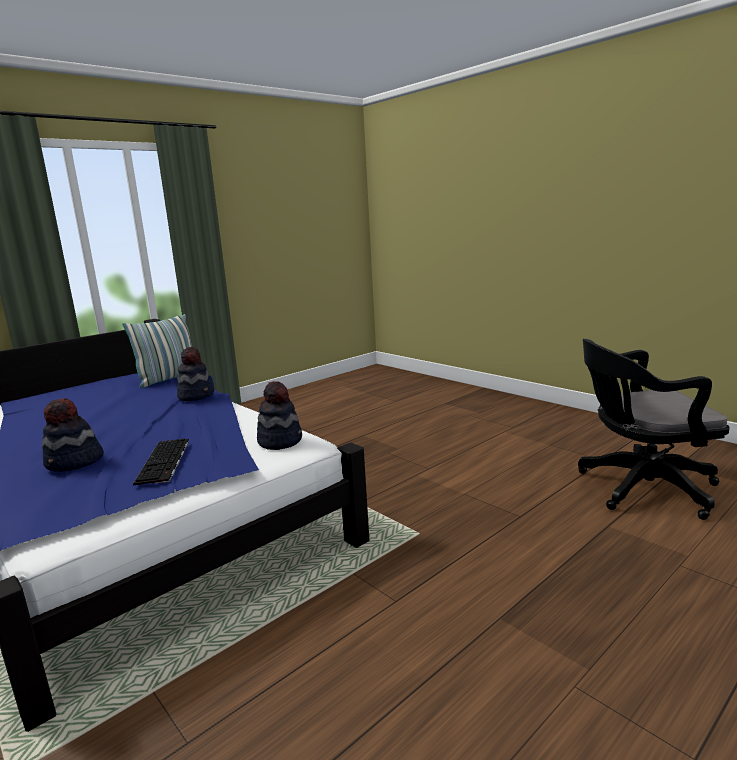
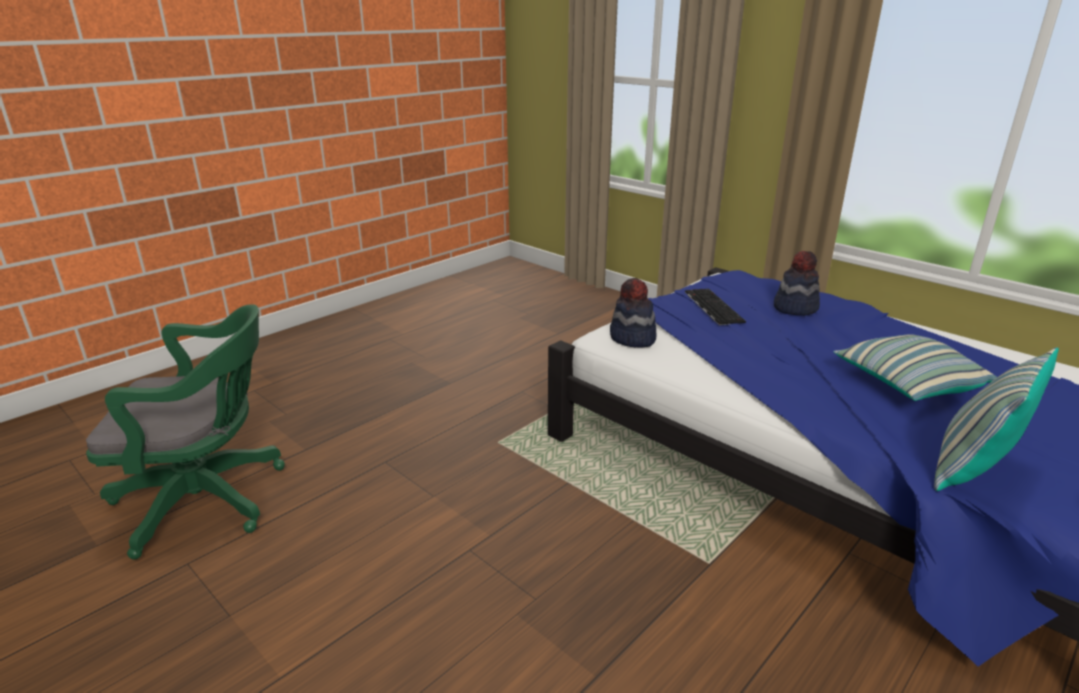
camera: 175 degrees right, 10 degrees up
(117, 408) = (908, 384): none -> pillow
(196, 395) = (819, 399): hat -> none
(640, 488) = (209, 500): black office chair -> green office chair

